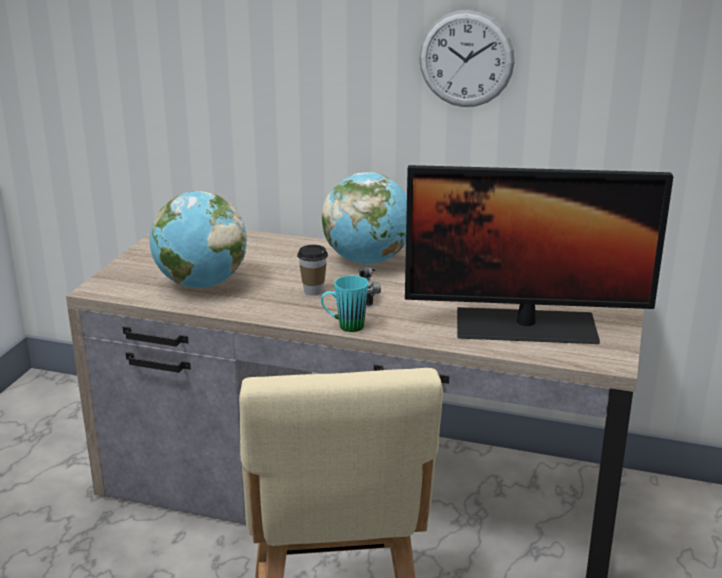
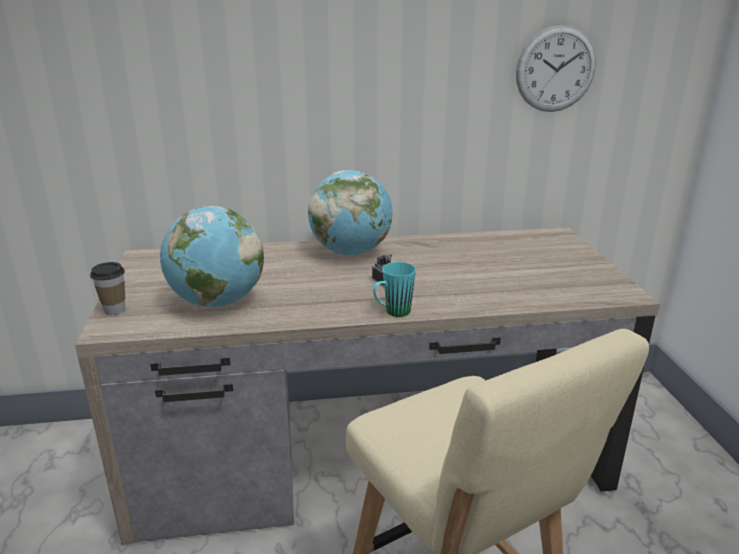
camera: 25 degrees left, 0 degrees up
(313, 291) = (331, 287): cup -> cup (114, 310)
(466, 59) = (419, 57): wall clock -> wall clock (555, 69)
(526, 326) = (534, 280): monitor -> none

